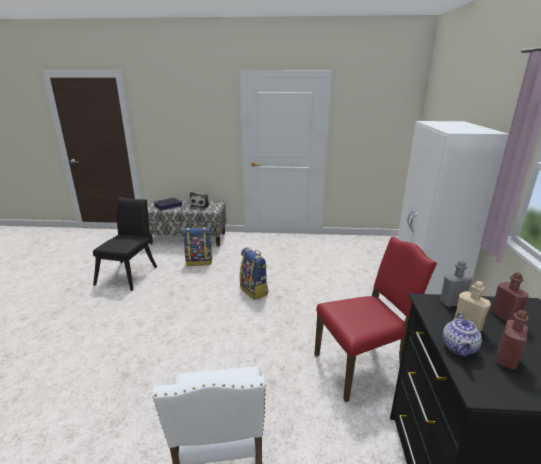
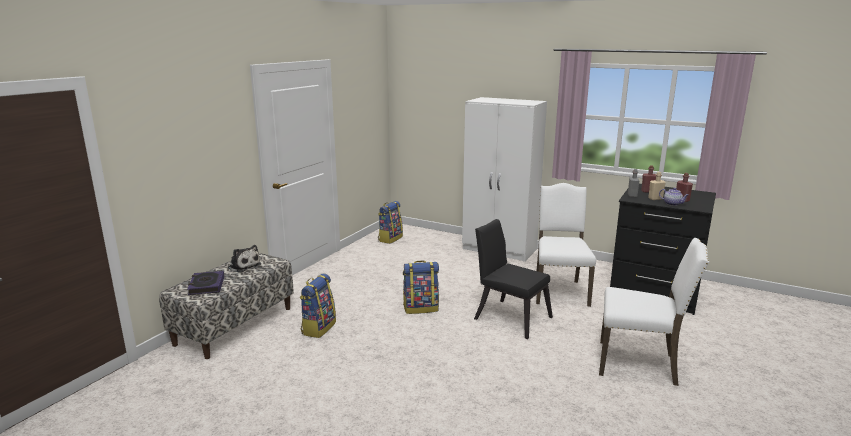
camera: 65 degrees left, 5 degrees down
(130, 274) = (291, 384): black chair -> black chair (509, 316)
(362, 367) = (559, 291): red chair -> white chair
(367, 245) = (390, 238): none -> backpack

